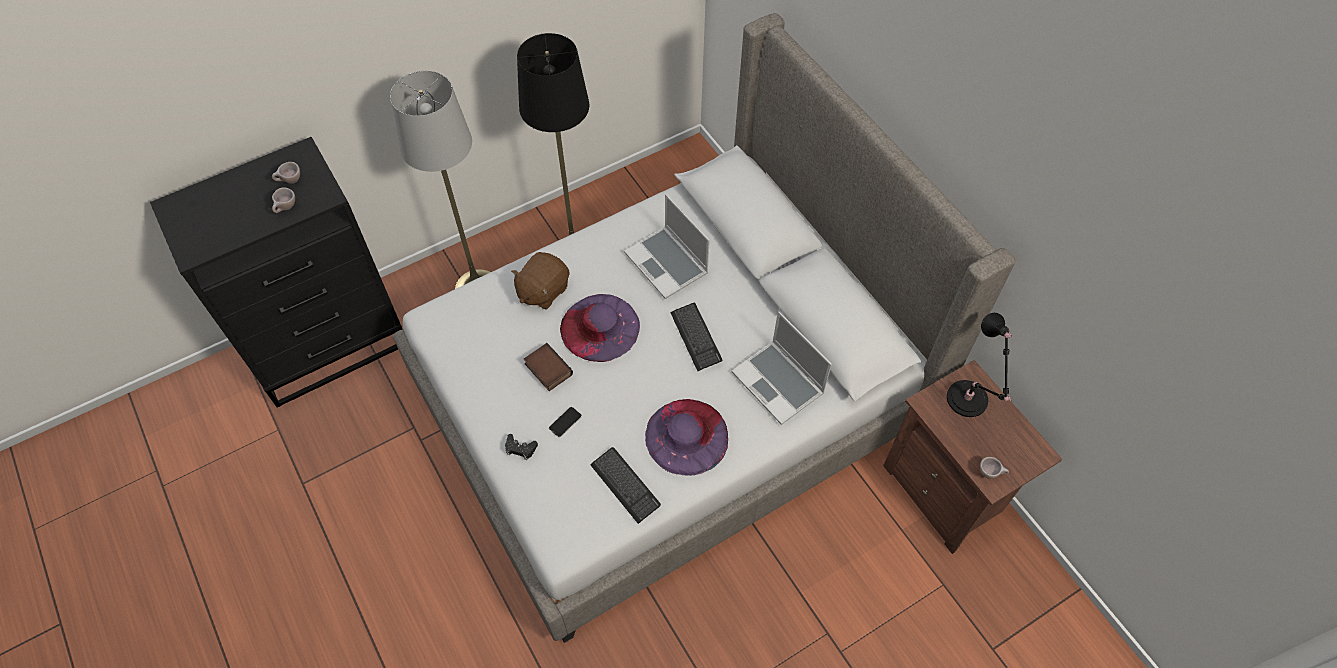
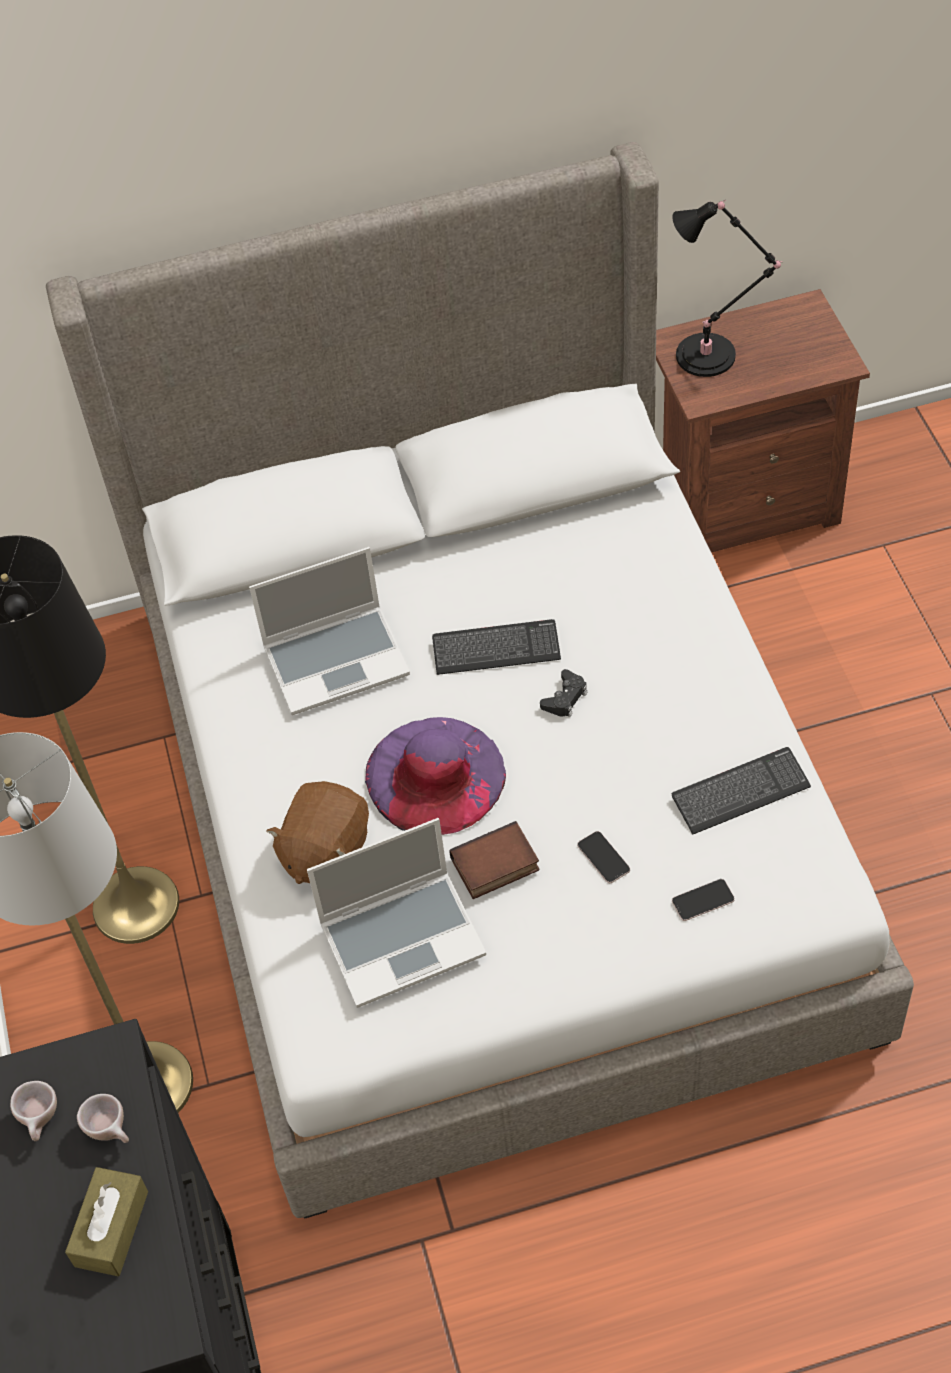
camera: 70 degrees left, 5 degrees down
(238, 222) = (111, 1228): none -> brown tissue box
(520, 448) = (637, 930): black game controller -> black game controller (565, 698)
(543, 290) = (325, 851): brown plush toy -> brown plush toy turned 60 degrees clockwise
(545, 478) = (703, 900): none -> phone
(687, 436) = (674, 696): purple hat -> none
(779, 383) = (612, 563): laptop -> laptop (403, 938)
(990, 473) = (825, 362): beige cup -> none

